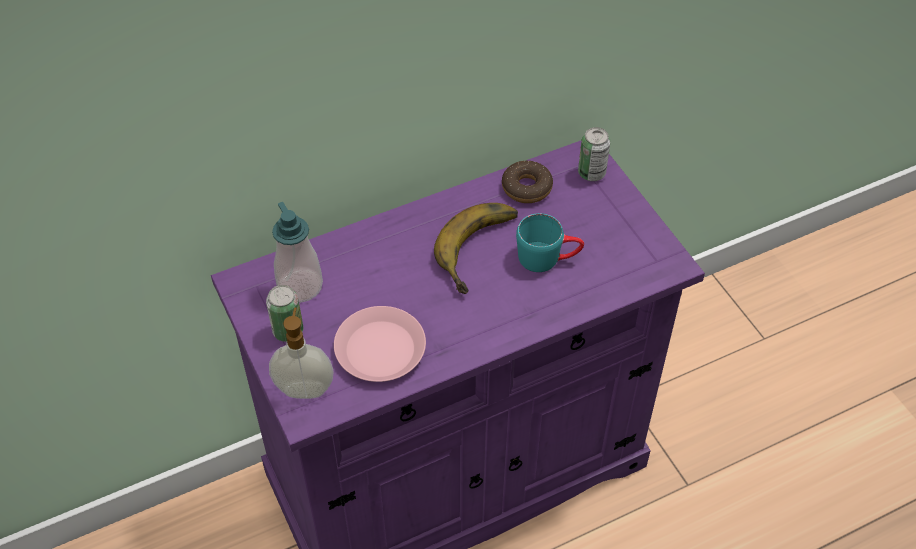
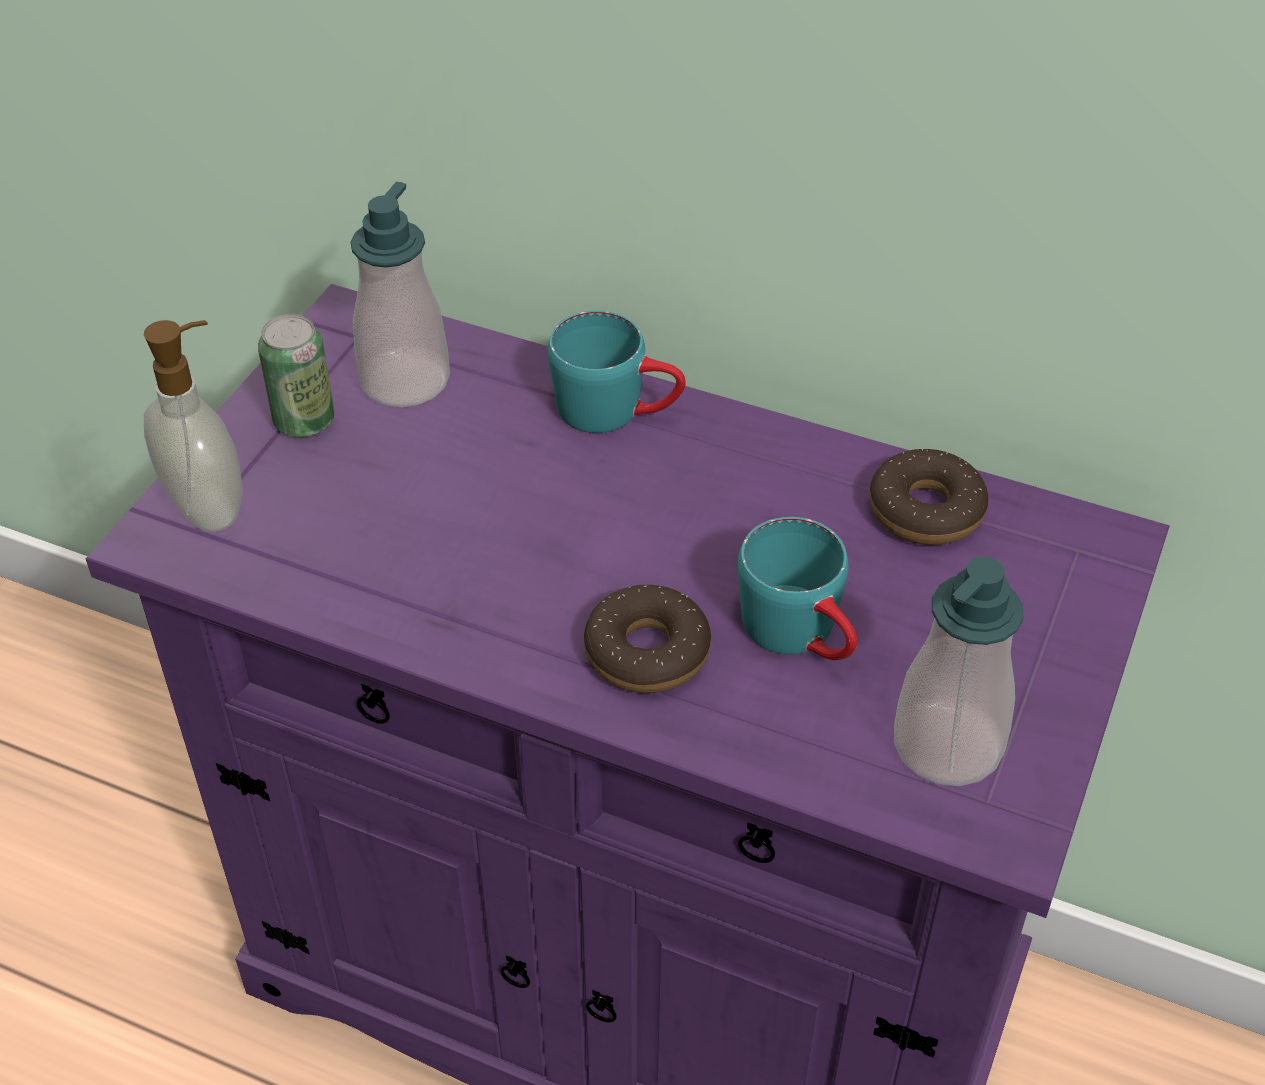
camera: 50 degrees right, 5 degrees down
(381, 349) = (372, 545): pink plate -> none
(388, 234) = (618, 410): none -> turquoise mug
(484, 251) = (718, 543): banana -> none
(514, 303) = (647, 652): none -> donut
(591, 173) = (1074, 575): can -> none
(627, 254) = (947, 745): none -> soap dispenser

